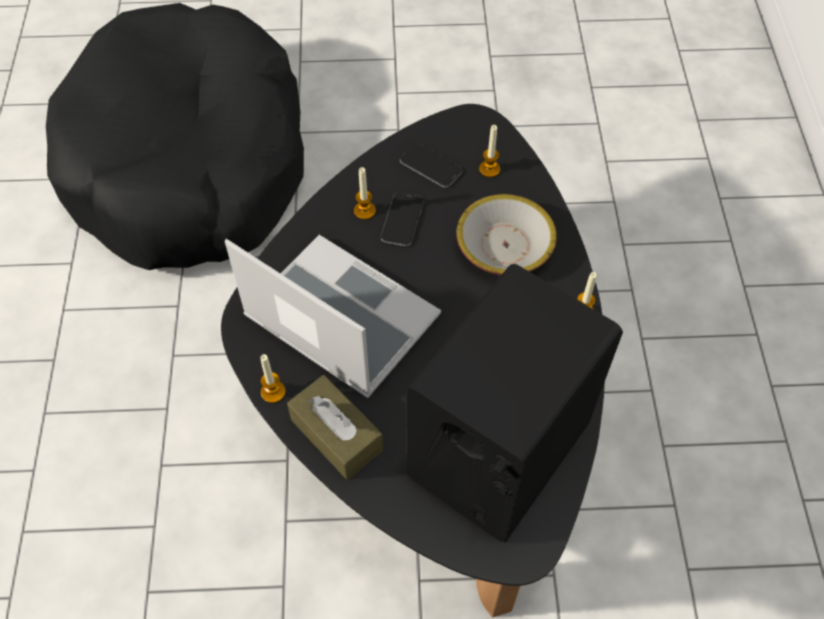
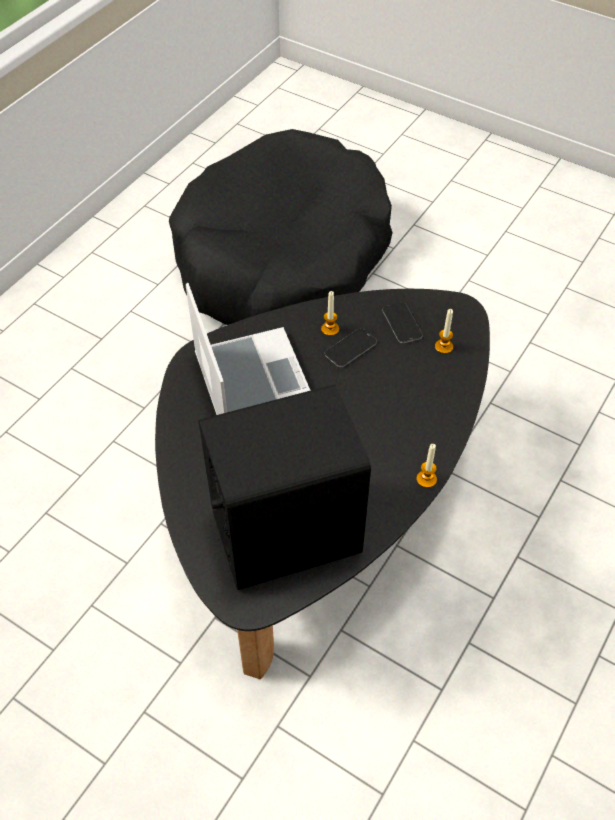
camera: 35 degrees right, 5 degrees down
(273, 392) = (174, 410): candle -> none
(336, 435) = (190, 459): brown tissue box -> none
(505, 246) = (409, 404): bowl -> none

